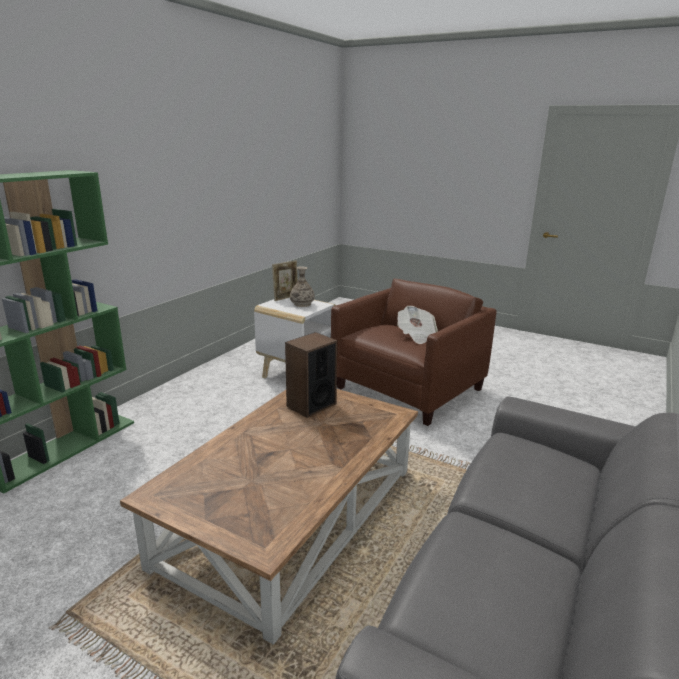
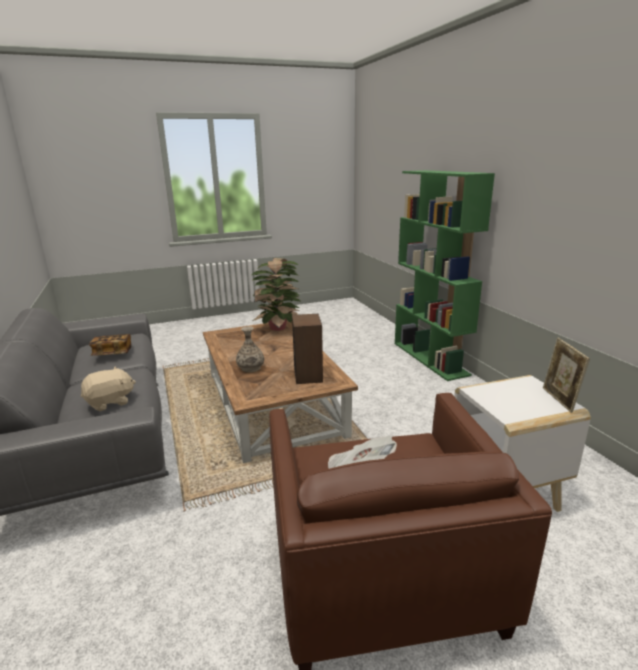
camera: 130 degrees right, 0 degrees up
(183, 490) = (278, 328): none -> potted plant
(302, 304) = (517, 401): vase -> vase (250, 368)
(492, 559) = (112, 353): none -> book
(532, 457) = (110, 402): none -> beige plush toy

